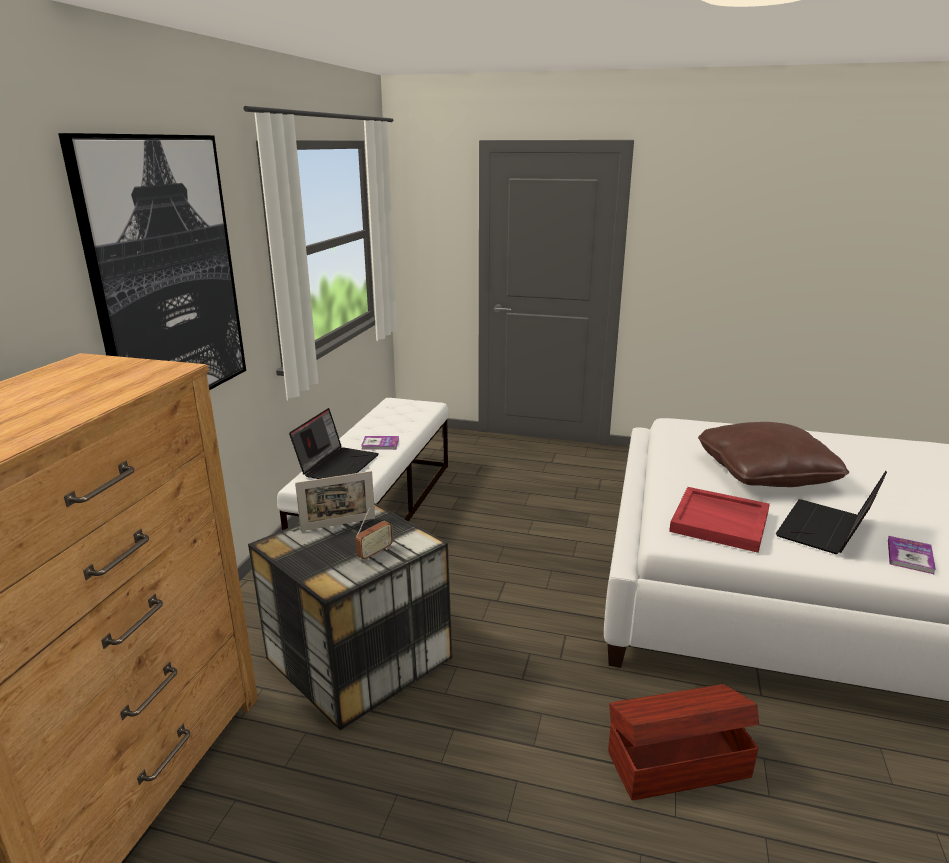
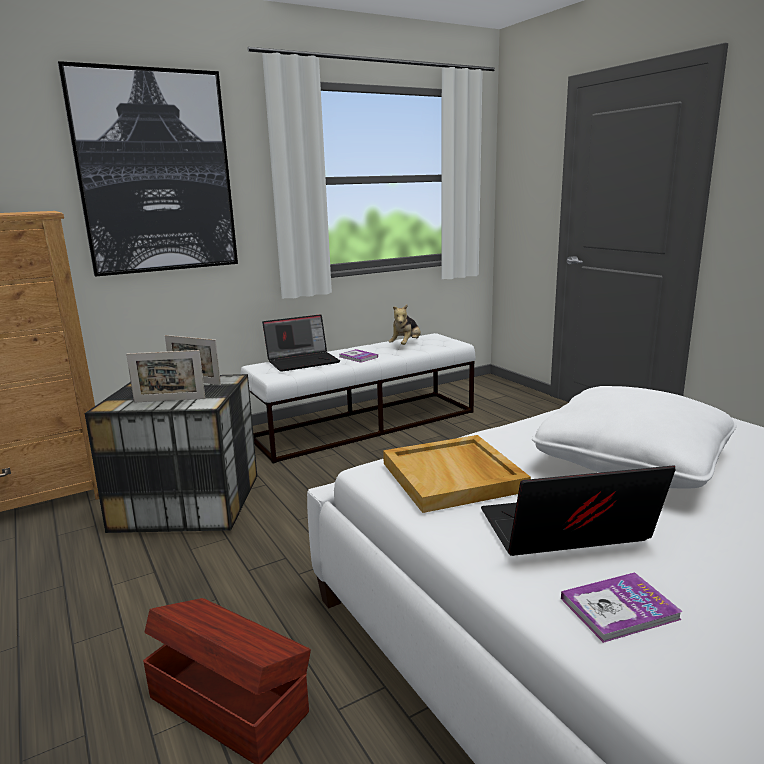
camera: 45 degrees right, 5 degrees down
(375, 553) = (169, 400): radio -> picture frame
(393, 418) = (406, 345): none -> plush toy
(720, 522) = (454, 477): red tray -> beige tray
(765, 473) = (632, 463): brown pillow -> white pillow

